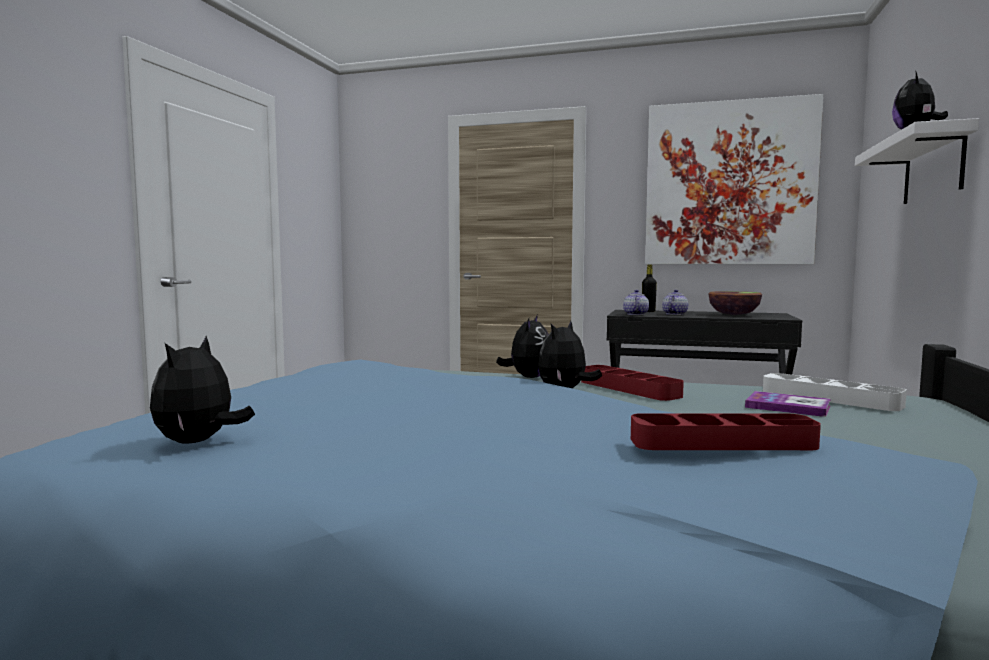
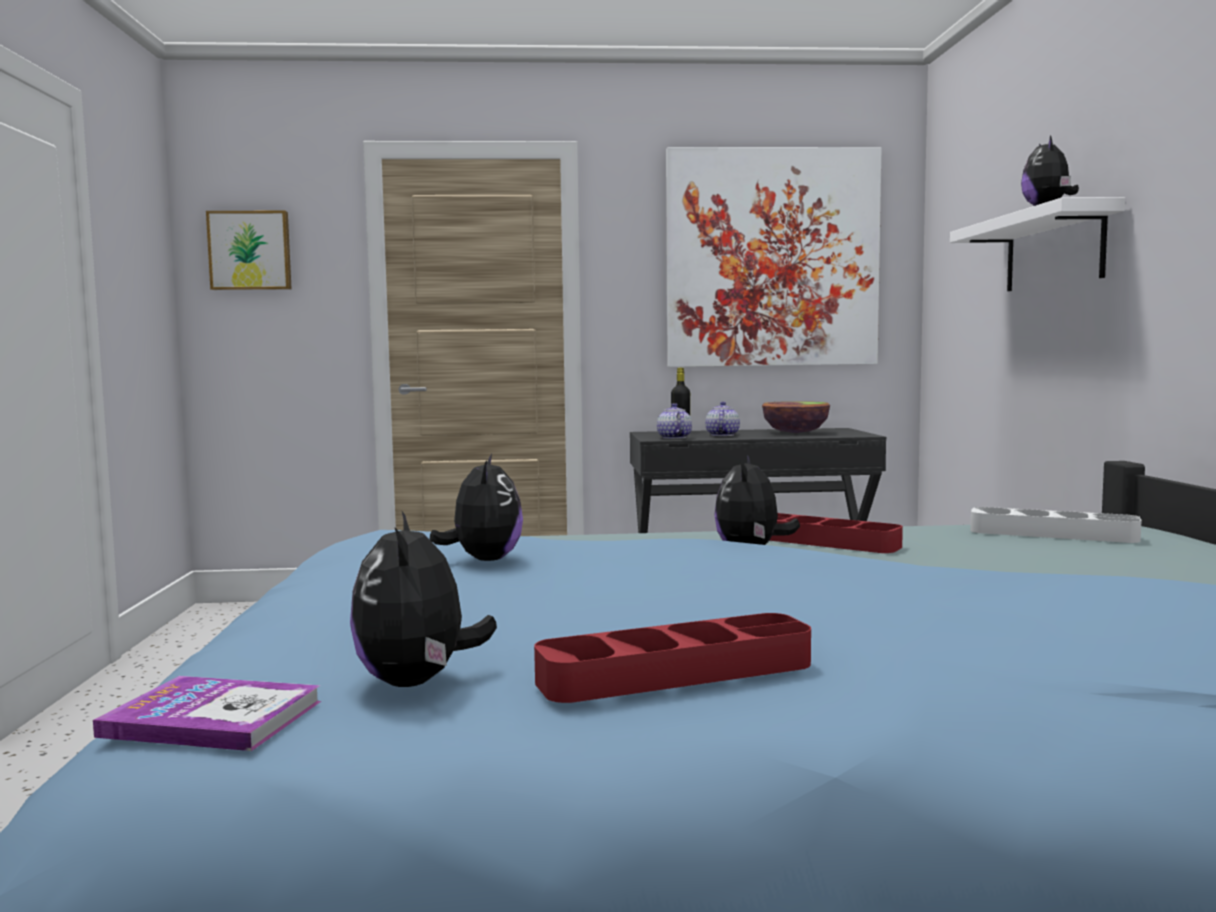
camera: 20 degrees left, 0 degrees up
(381, 188) = (250, 251): none -> picture
(528, 377) = (665, 537): plush toy -> plush toy (484, 560)
(722, 442) = (1073, 598): red tray -> red tray (676, 672)
(788, 406) = (1029, 547): book -> book (212, 718)

